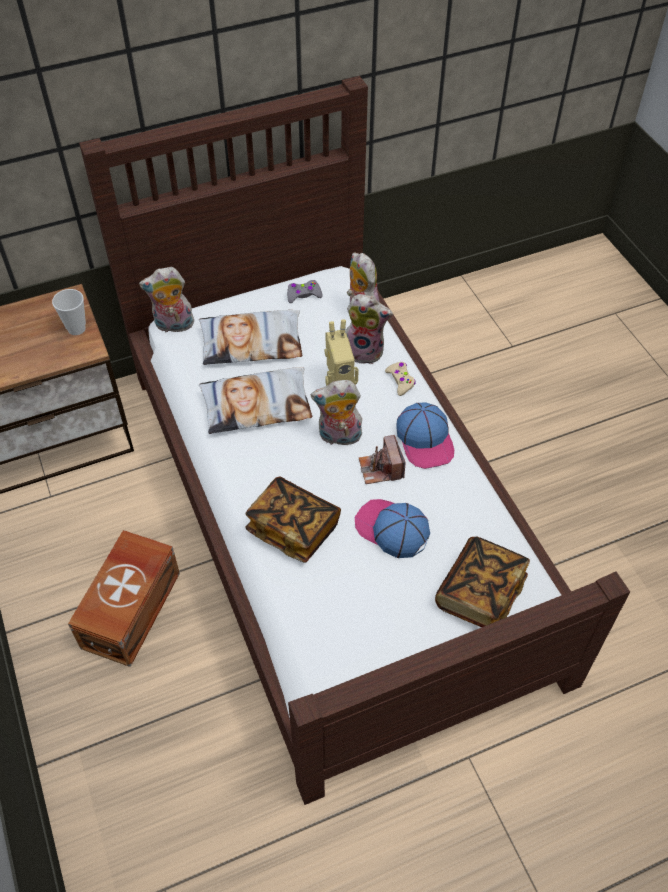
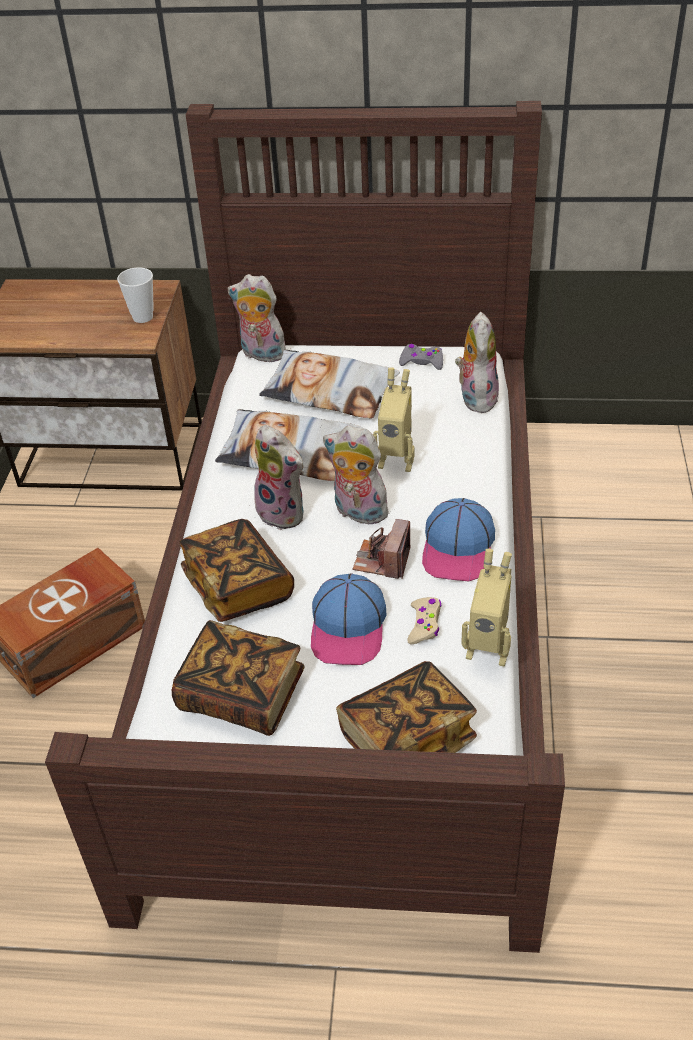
camera: 30 degrees right, 10 degrees down
(353, 610) = (242, 695): none -> book
(365, 351) = (452, 436): plush toy -> plush toy (284, 512)
(391, 529) = (348, 628): cap -> cap turned 150 degrees counterclockwise
(400, 381) = (473, 478): beige game controller -> beige game controller (424, 624)
(490, 507) = (488, 648): none -> toy robot

